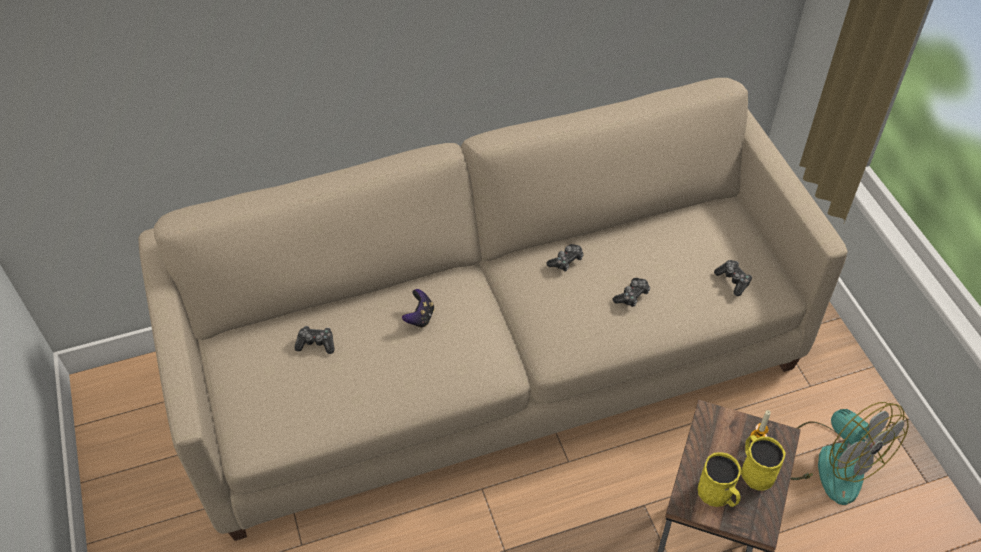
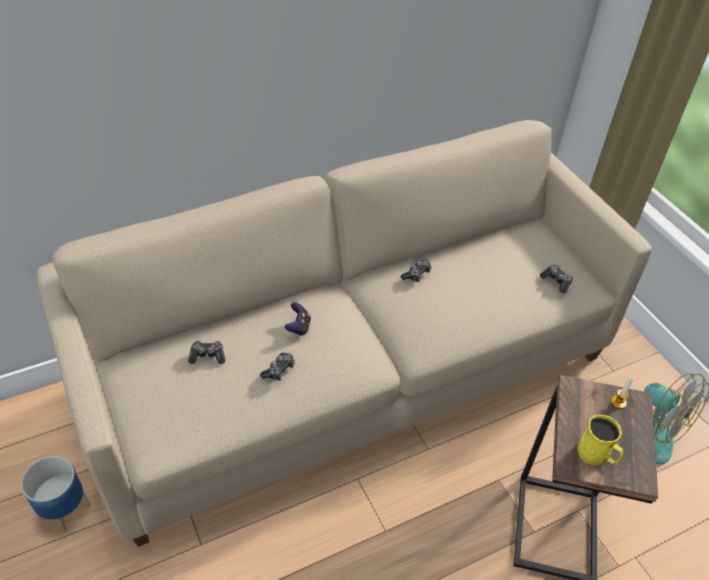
camera: 10 degrees left, 5 degrees down
(161, 494) = (64, 510): none -> planter
(632, 296) = (477, 298): game controller -> game controller (279, 370)
(755, 470) = (623, 430): yellow mug -> none

